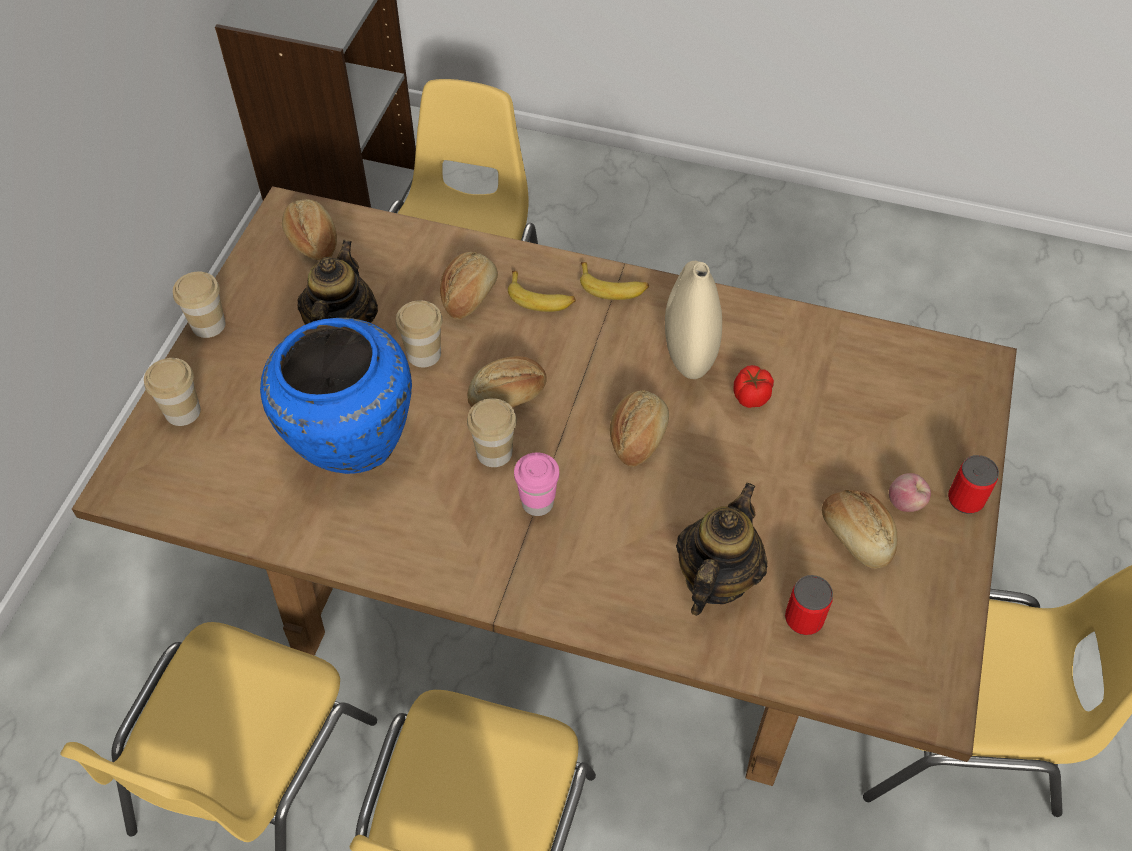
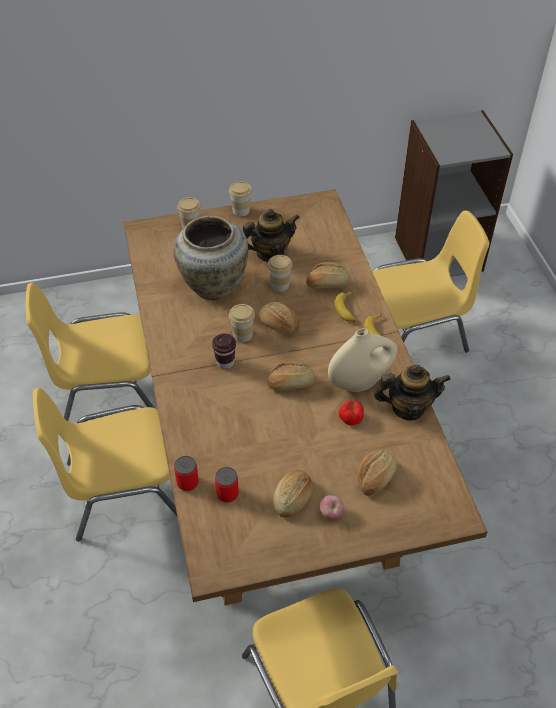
camera: 60 degrees right, 5 degrees down
(312, 241) = (314, 217): bread -> bread (375, 477)
(348, 440) = (213, 283): blue vase -> beige vase
(537, 503) = (225, 363): pink cup -> brown cup
(715, 578) = (228, 448): teapot -> teapot (408, 407)
(965, 500) = (353, 541): can -> can (187, 482)

